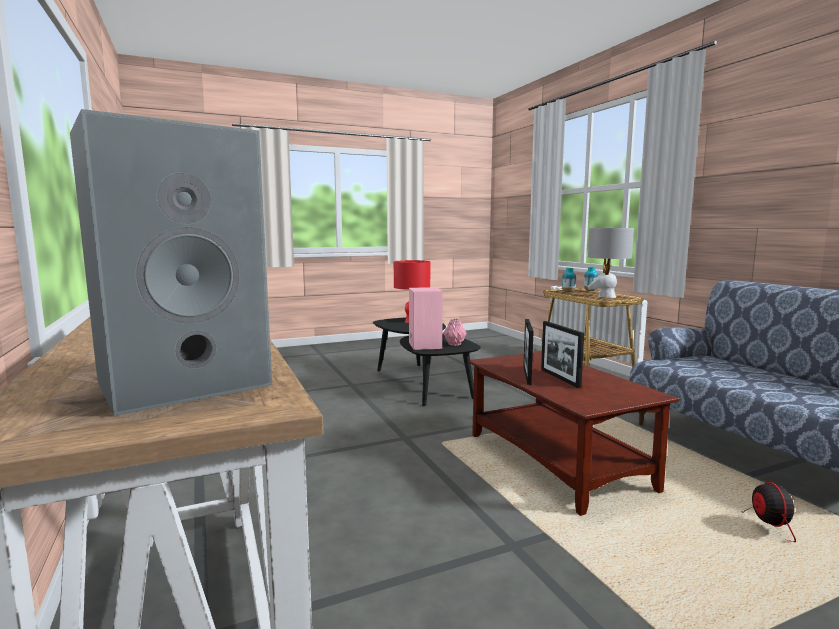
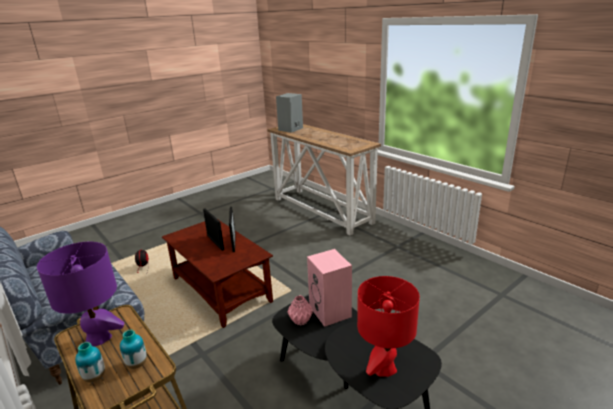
camera: 165 degrees right, 15 degrees up
(606, 296) = (98, 338): grey table lamp -> purple table lamp

